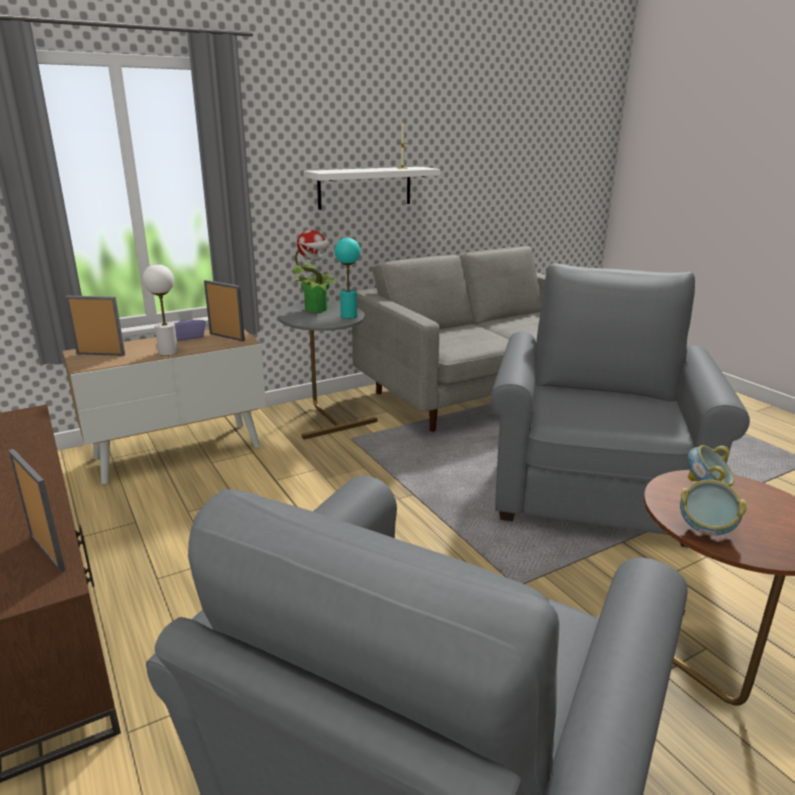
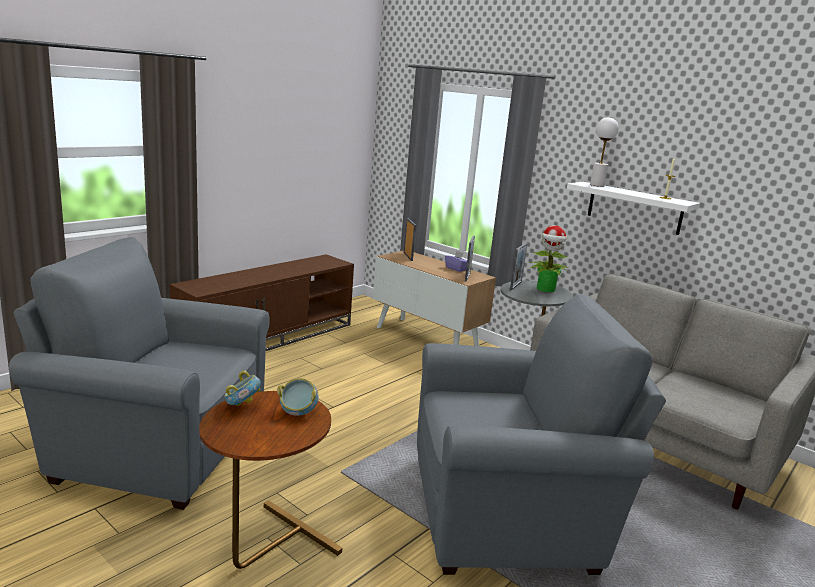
camera: 70 degrees right, 5 degrees down
(47, 552) = (221, 287): picture frame -> picture frame (515, 286)
(168, 352) = (425, 268): white table lamp -> white table lamp (597, 185)
(348, 316) = (542, 299): turquoise table lamp -> none

